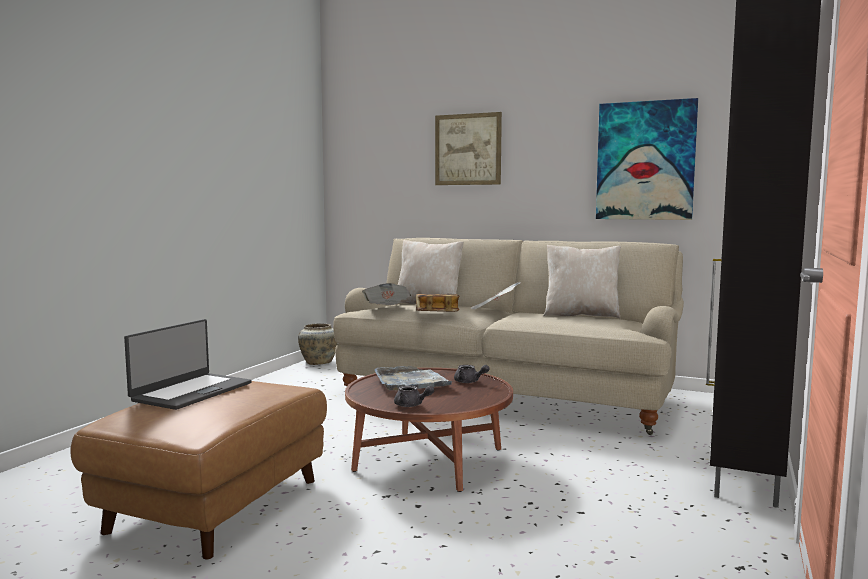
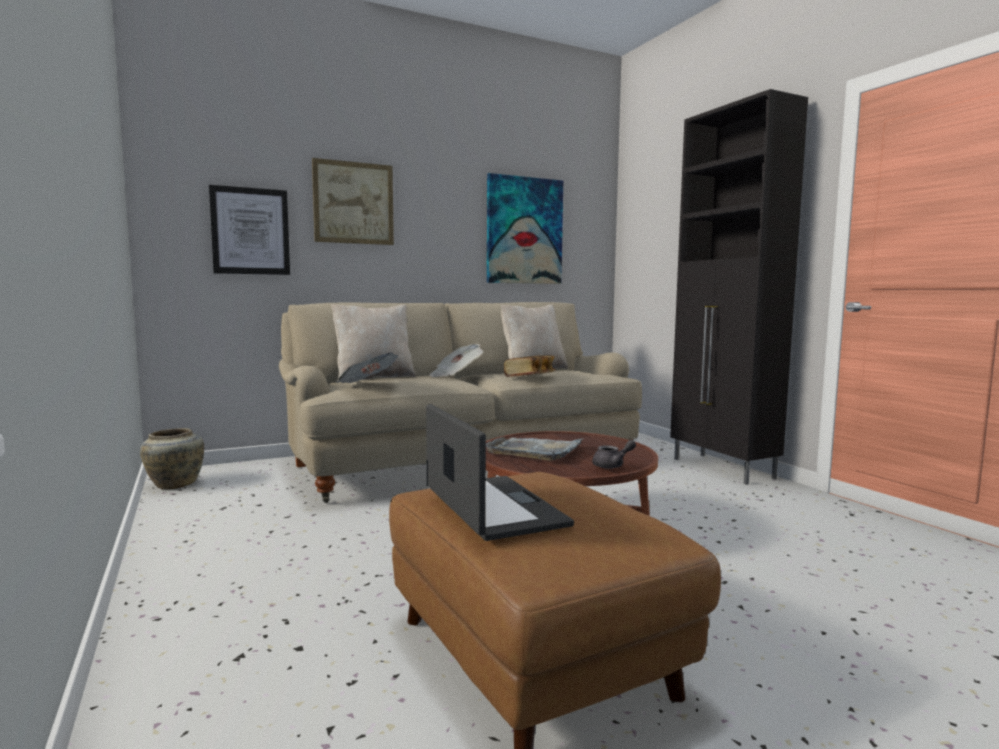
camera: 50 degrees left, 0 degrees up
(392, 179) = (250, 231): none -> picture
(437, 313) = (435, 383): book -> book (529, 377)
(469, 382) = (566, 439): grey teapot -> none

